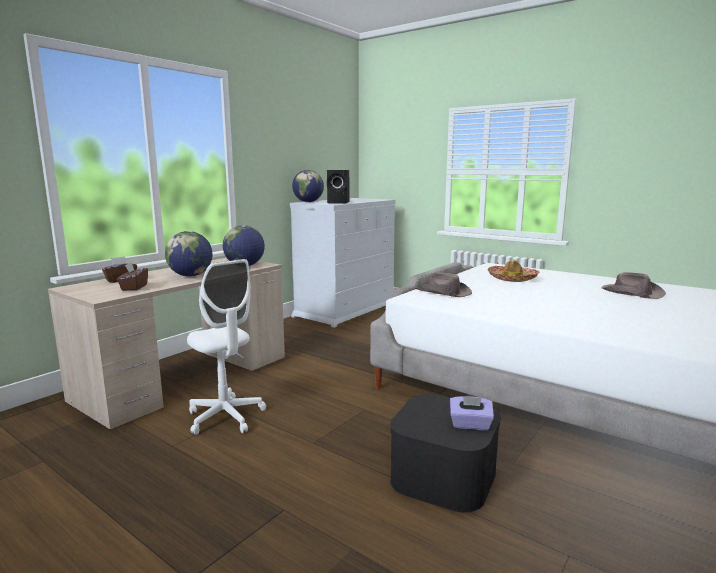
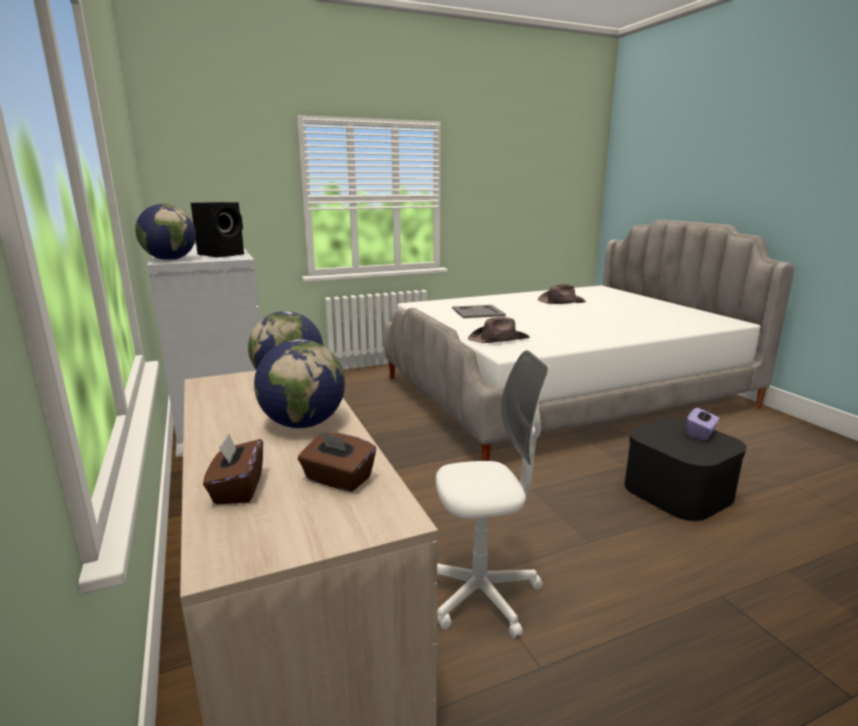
camera: 60 degrees left, 5 degrees up
(512, 279) = (477, 312): hat -> grey tray

